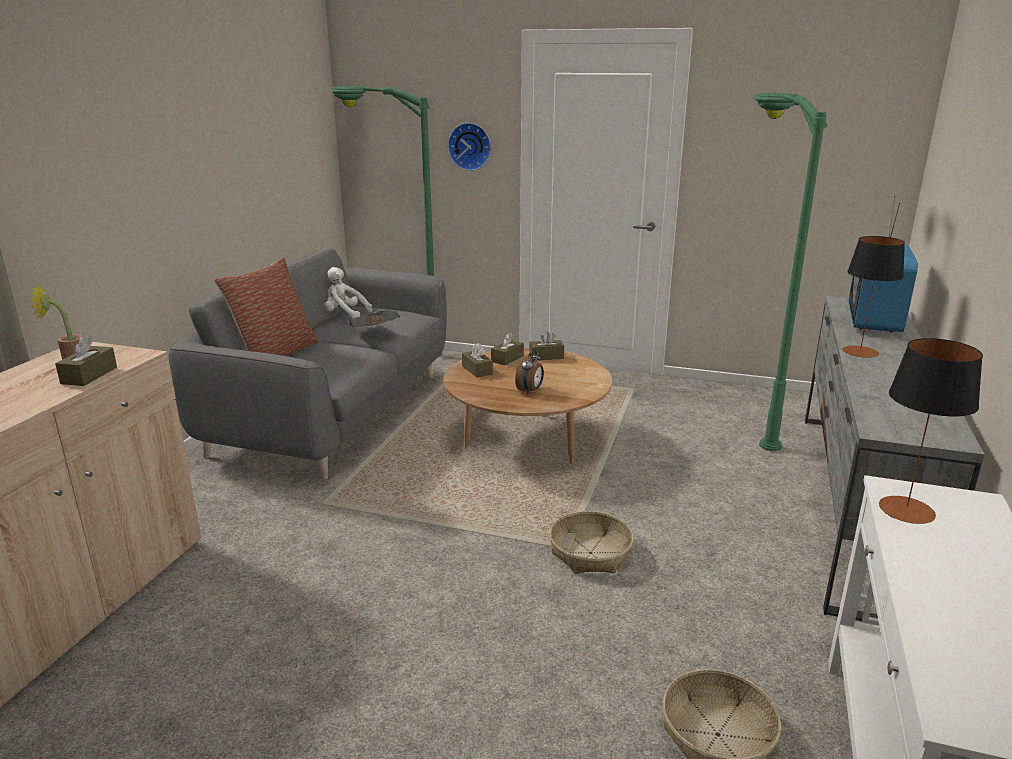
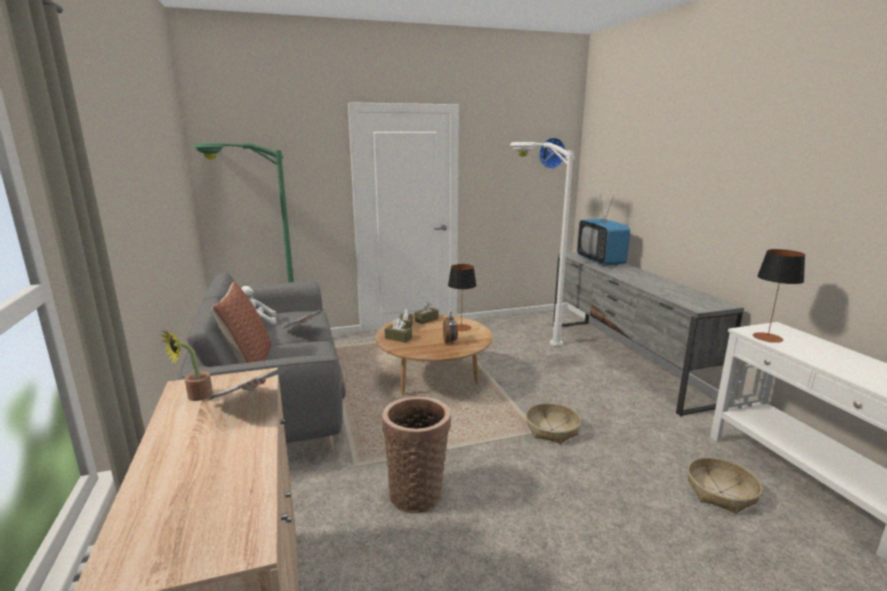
camera: 35 degrees left, 5 degrees down
(89, 375) = (252, 403): brown tissue box -> newspaper
(344, 554) = (417, 492): none -> basket
(470, 146) = (313, 184): wall clock -> wall clock (551, 153)
(745, 417) = (525, 332): green floor lamp -> white floor lamp
(860, 351) = (623, 276): table lamp -> table lamp (461, 327)

